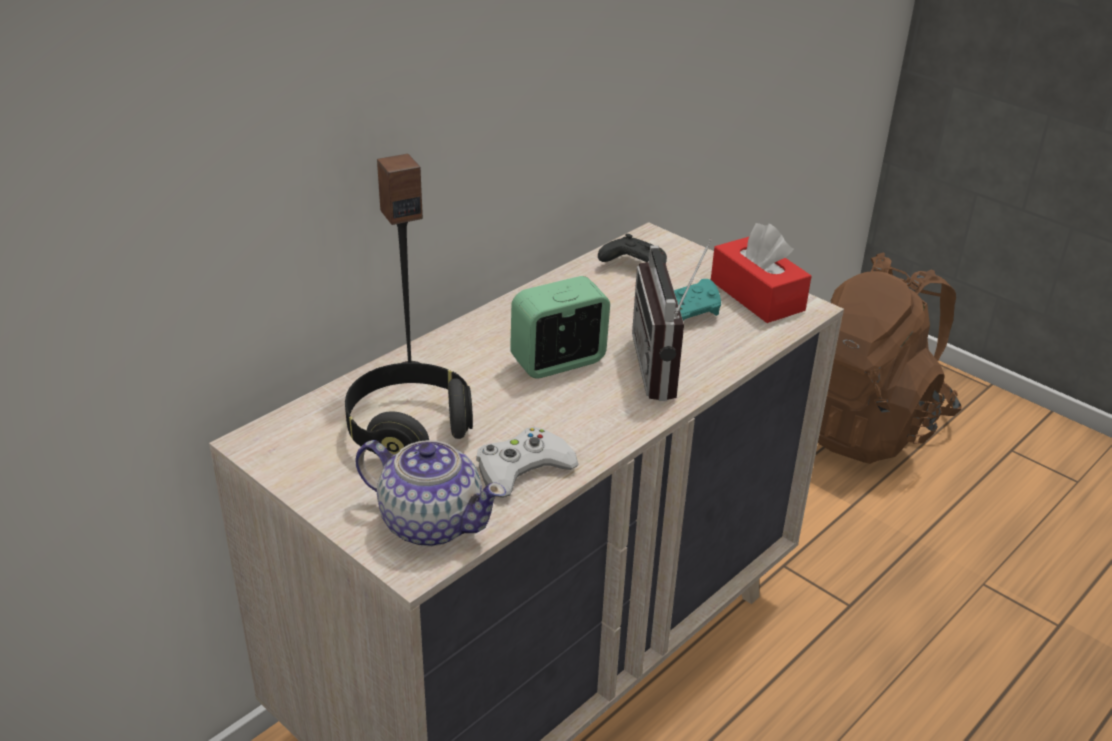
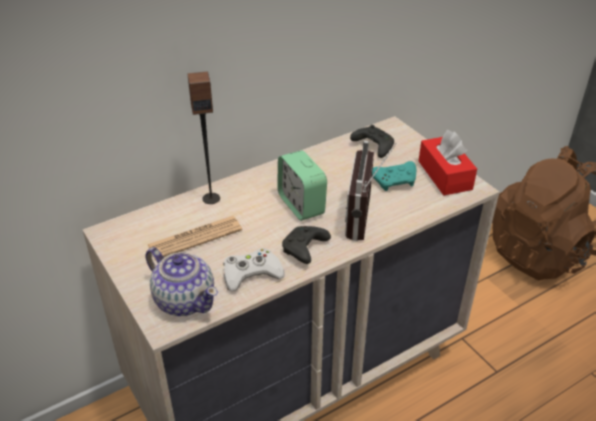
camera: 15 degrees right, 5 degrees up
(408, 430) = (195, 238): black headphones -> newspaper
(559, 362) = (301, 205): alarm clock -> alarm clock turned 105 degrees counterclockwise
(591, 424) = (304, 250): none -> black game controller

